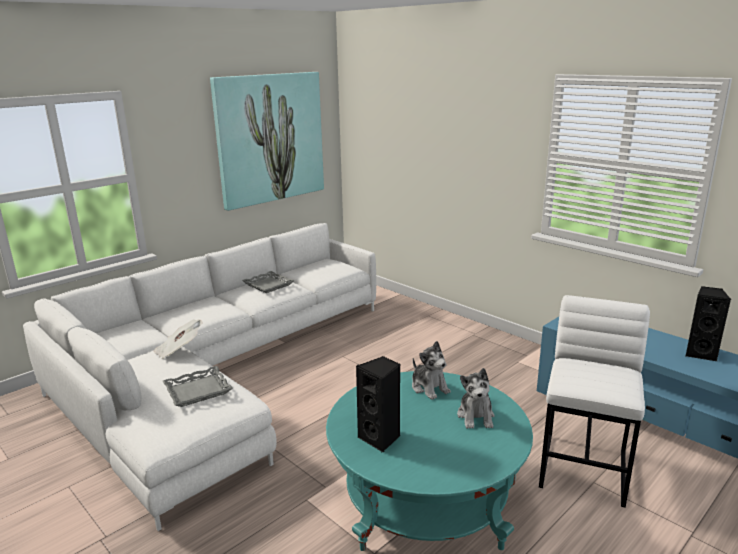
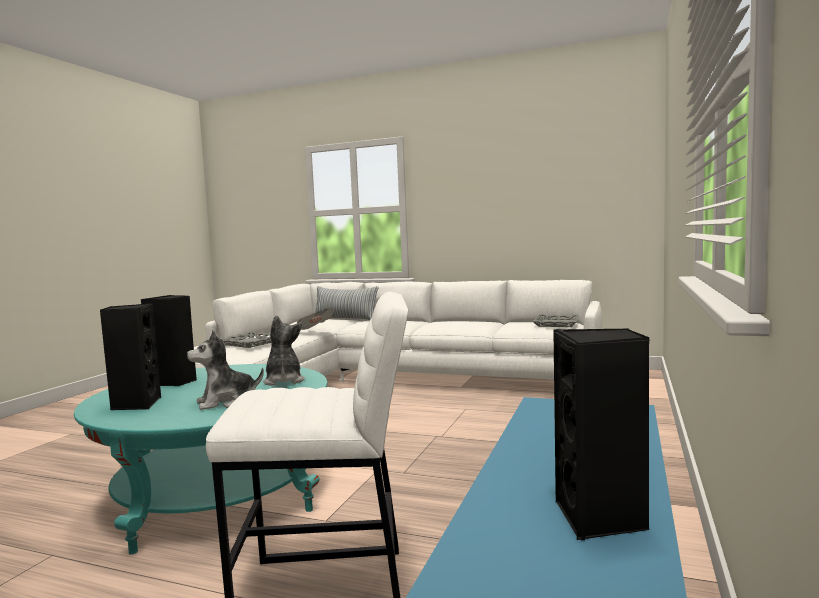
camera: 65 degrees right, 15 degrees down
(131, 324) = (345, 319): none -> pillow
(268, 285) = (464, 321): grey tray -> grey tray (556, 324)
(269, 138) = (550, 181): picture -> none
(429, 388) = (283, 381): plush toy -> plush toy turned 135 degrees clockwise
(450, 459) = (136, 404): none -> black speaker

